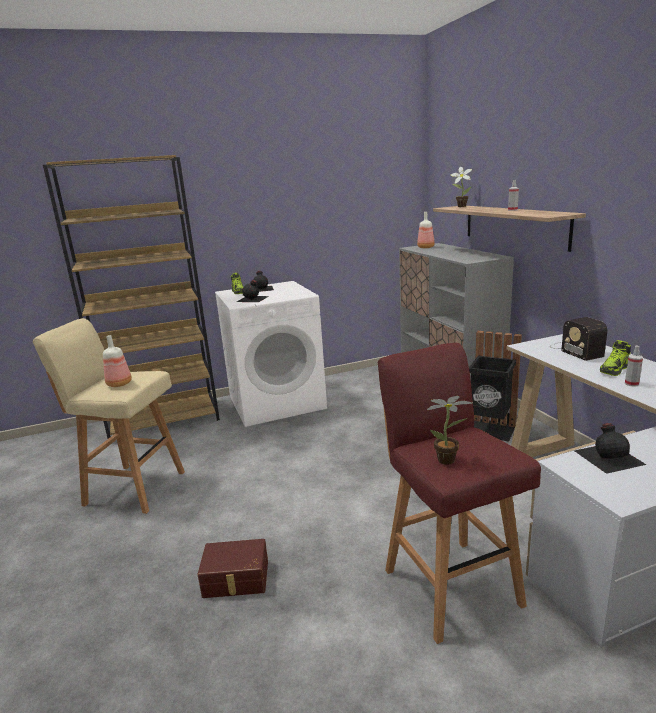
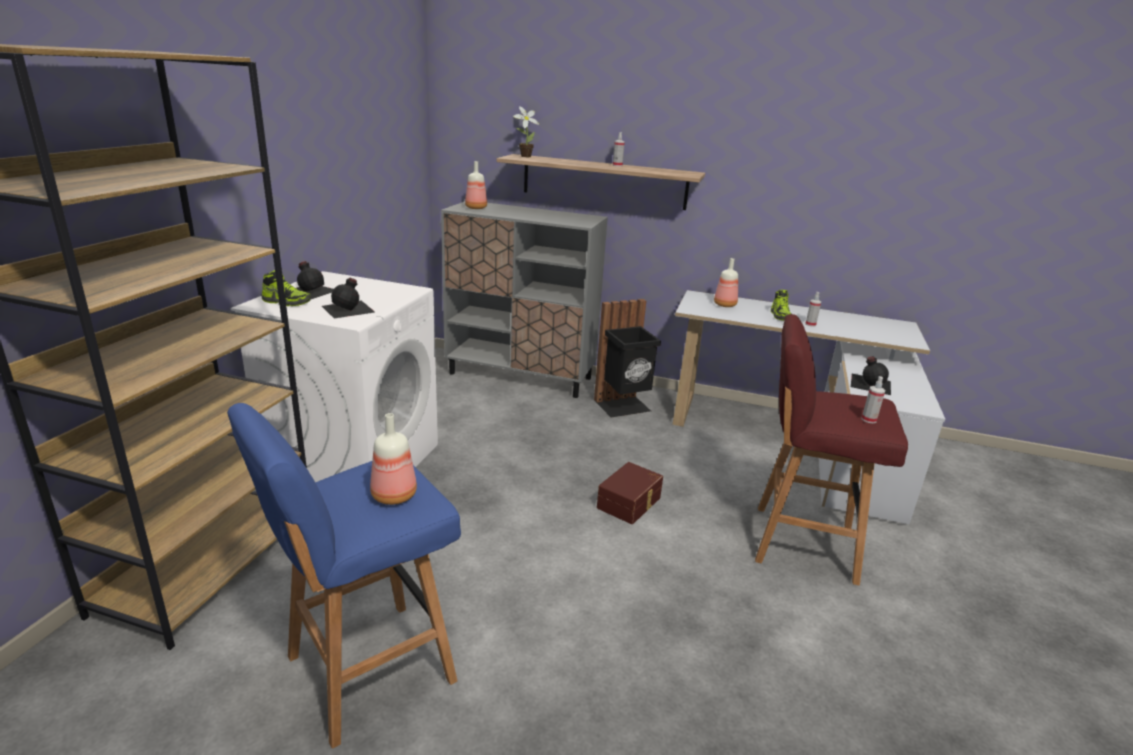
camera: 55 degrees left, 5 degrees up
(133, 488) = (366, 670): beige stool -> blue stool
(236, 580) = (681, 658): brown storage box -> brown storage box (630, 503)
(449, 460) = (869, 419): potted plant -> spray bottle
(575, 350) = (725, 305): radio -> bottle

